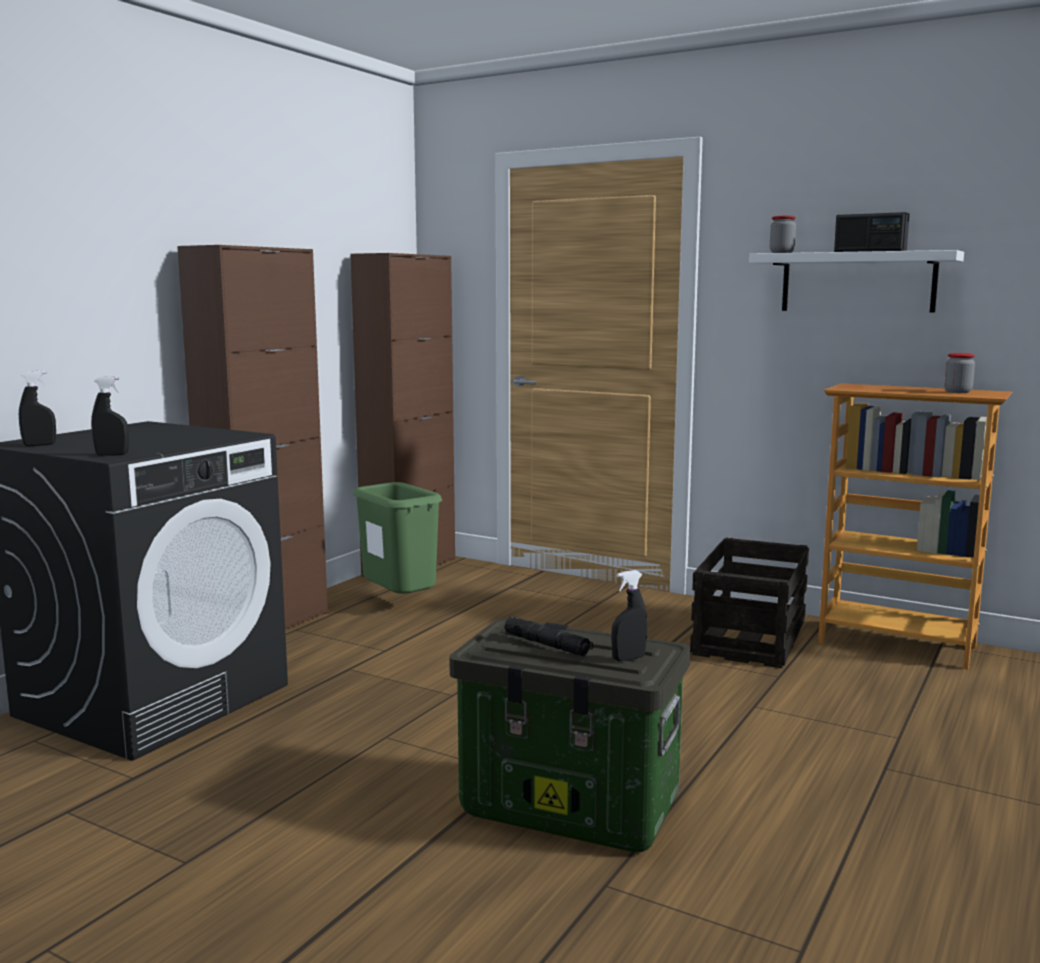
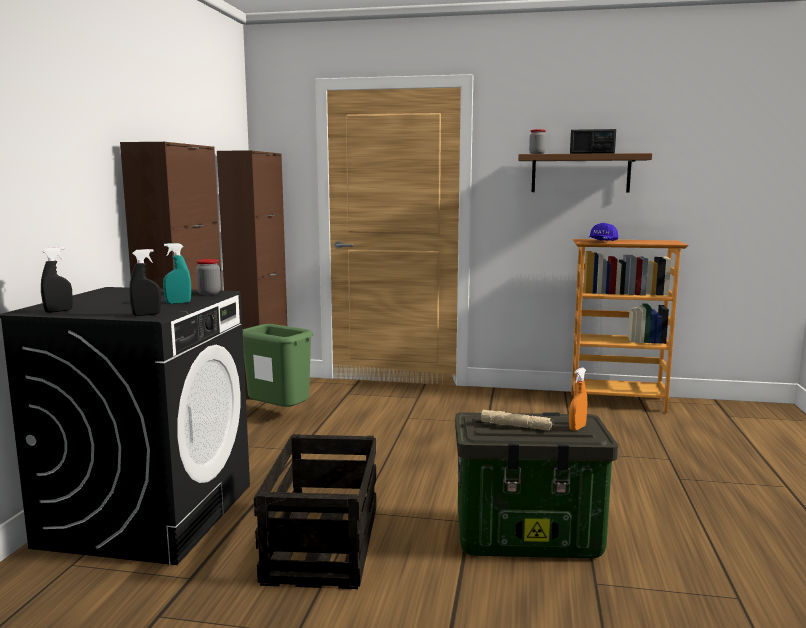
camera: 20 degrees left, 0 degrees up
(174, 444) = (178, 303): none -> turquoise spray bottle
(547, 645) = (516, 426): black flashlight -> beige flashlight
(628, 658) = (577, 428): black spray bottle -> orange spray bottle
(749, 636) = (531, 408): crate -> crate (322, 543)
(857, 282) = (580, 173): white shelf -> brown shelf
(871, 389) = (602, 242): none -> blue cap
(957, 392) = (652, 241): jar -> jar (209, 293)

